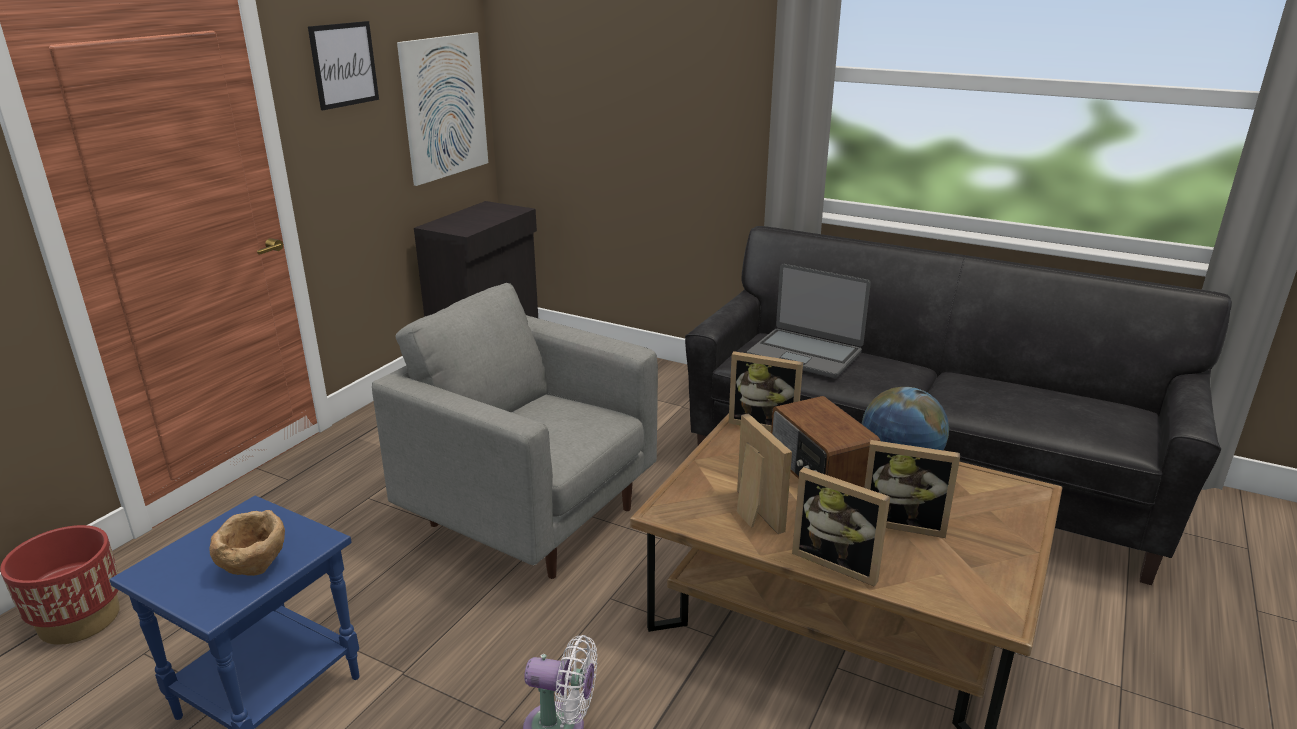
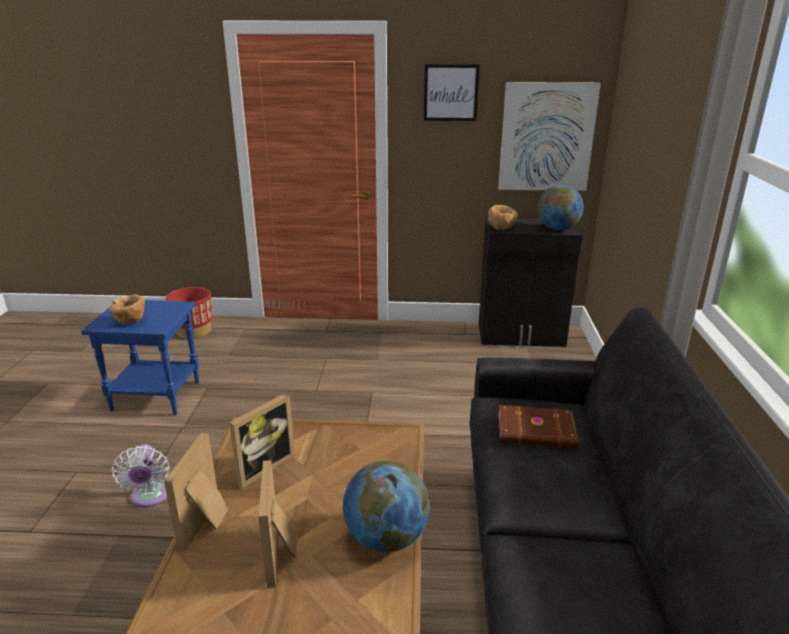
camera: 65 degrees right, 0 degrees up
(464, 230) = (501, 229): none -> brown bowl
(504, 211) = (557, 229): none -> globe
(530, 515) = (345, 417): grey armchair -> none
(764, 423) = (404, 443): picture frame -> none
(805, 354) = (537, 431): laptop -> brown book
(819, 470) = (345, 489): radio -> none

